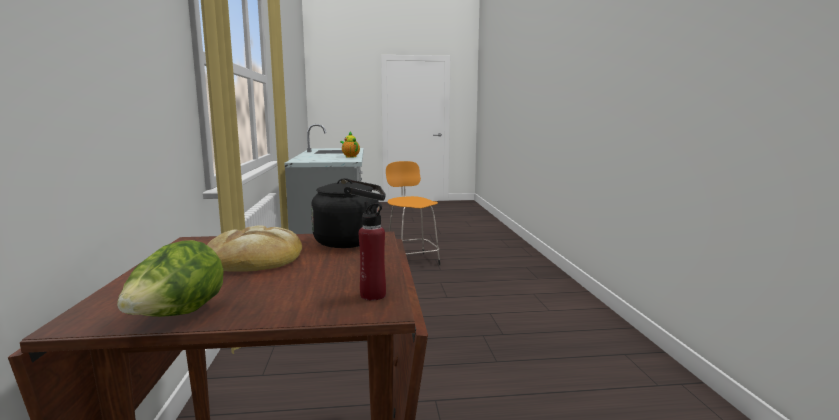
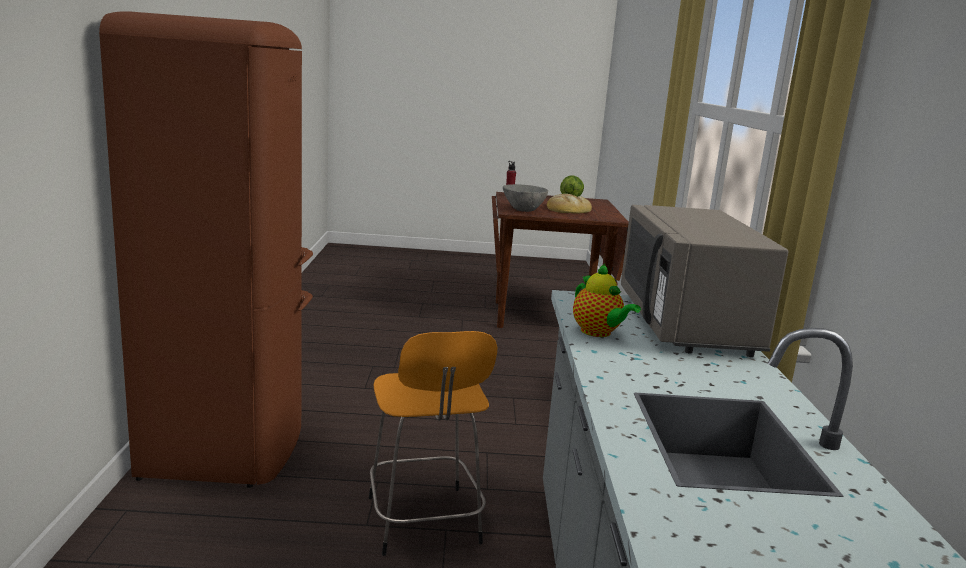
camera: 175 degrees left, 5 degrees up
(312, 158) = (685, 324): none -> grey microwave
(351, 242) = (523, 210): black kettle -> grey bowl
(525, 274) = (229, 449): none -> brown fridge

